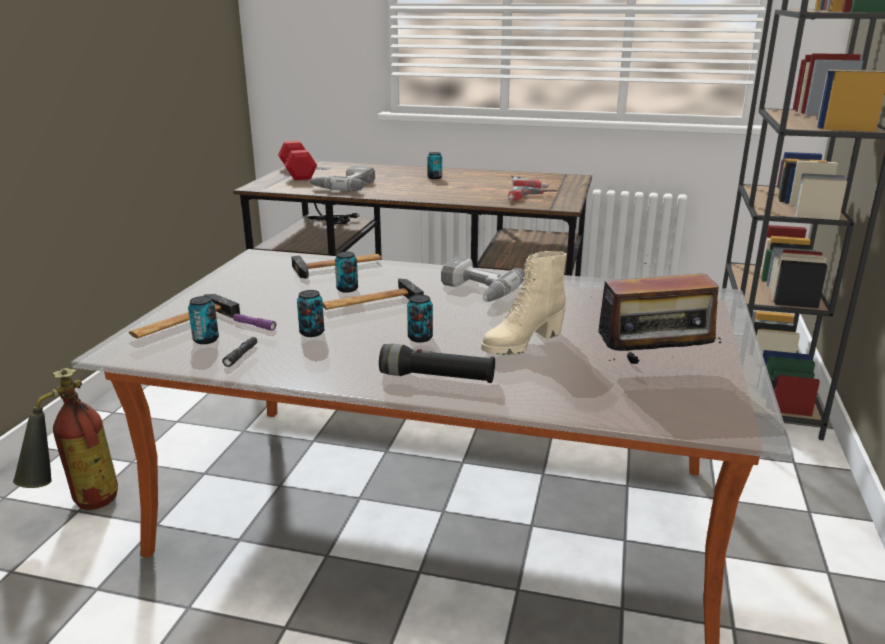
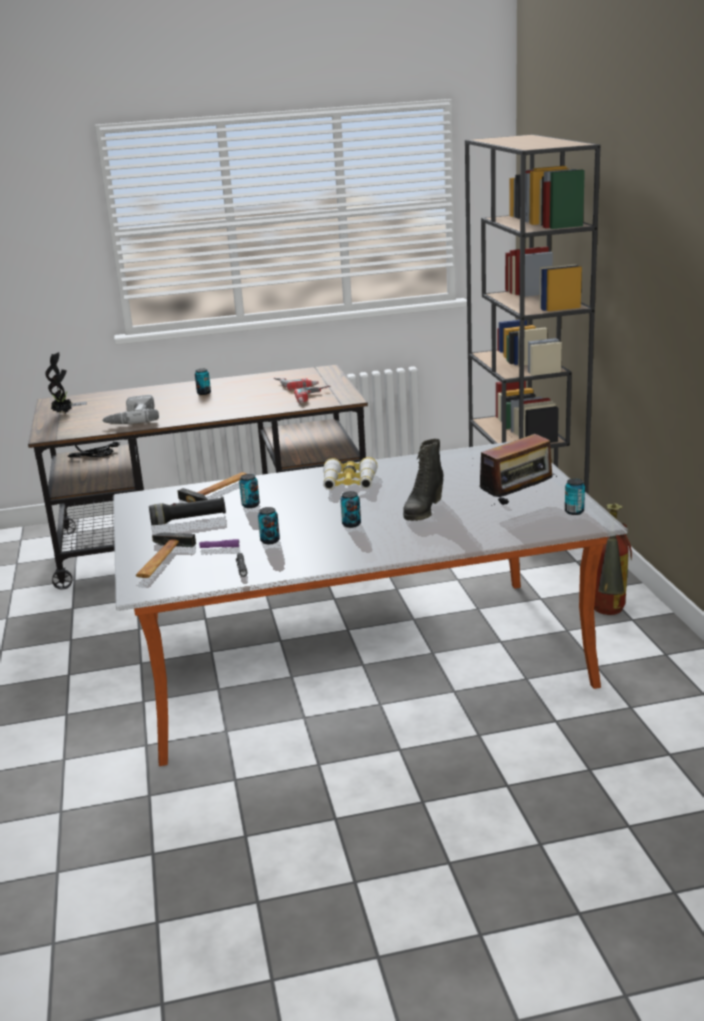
camera: 25 degrees left, 0 degrees up
(79, 508) = (63, 757): fire extinguisher -> fire extinguisher (608, 615)
(206, 339) = (198, 565): can -> can (574, 511)
(298, 173) = (63, 413): red dumbbell -> potted plant
(369, 302) = (281, 510): hammer -> none
(437, 378) = (394, 545): black flashlight -> black flashlight (188, 519)
(476, 291) = (349, 483): power drill -> binoculars
(521, 343) = (423, 510): beige boot -> black boot

